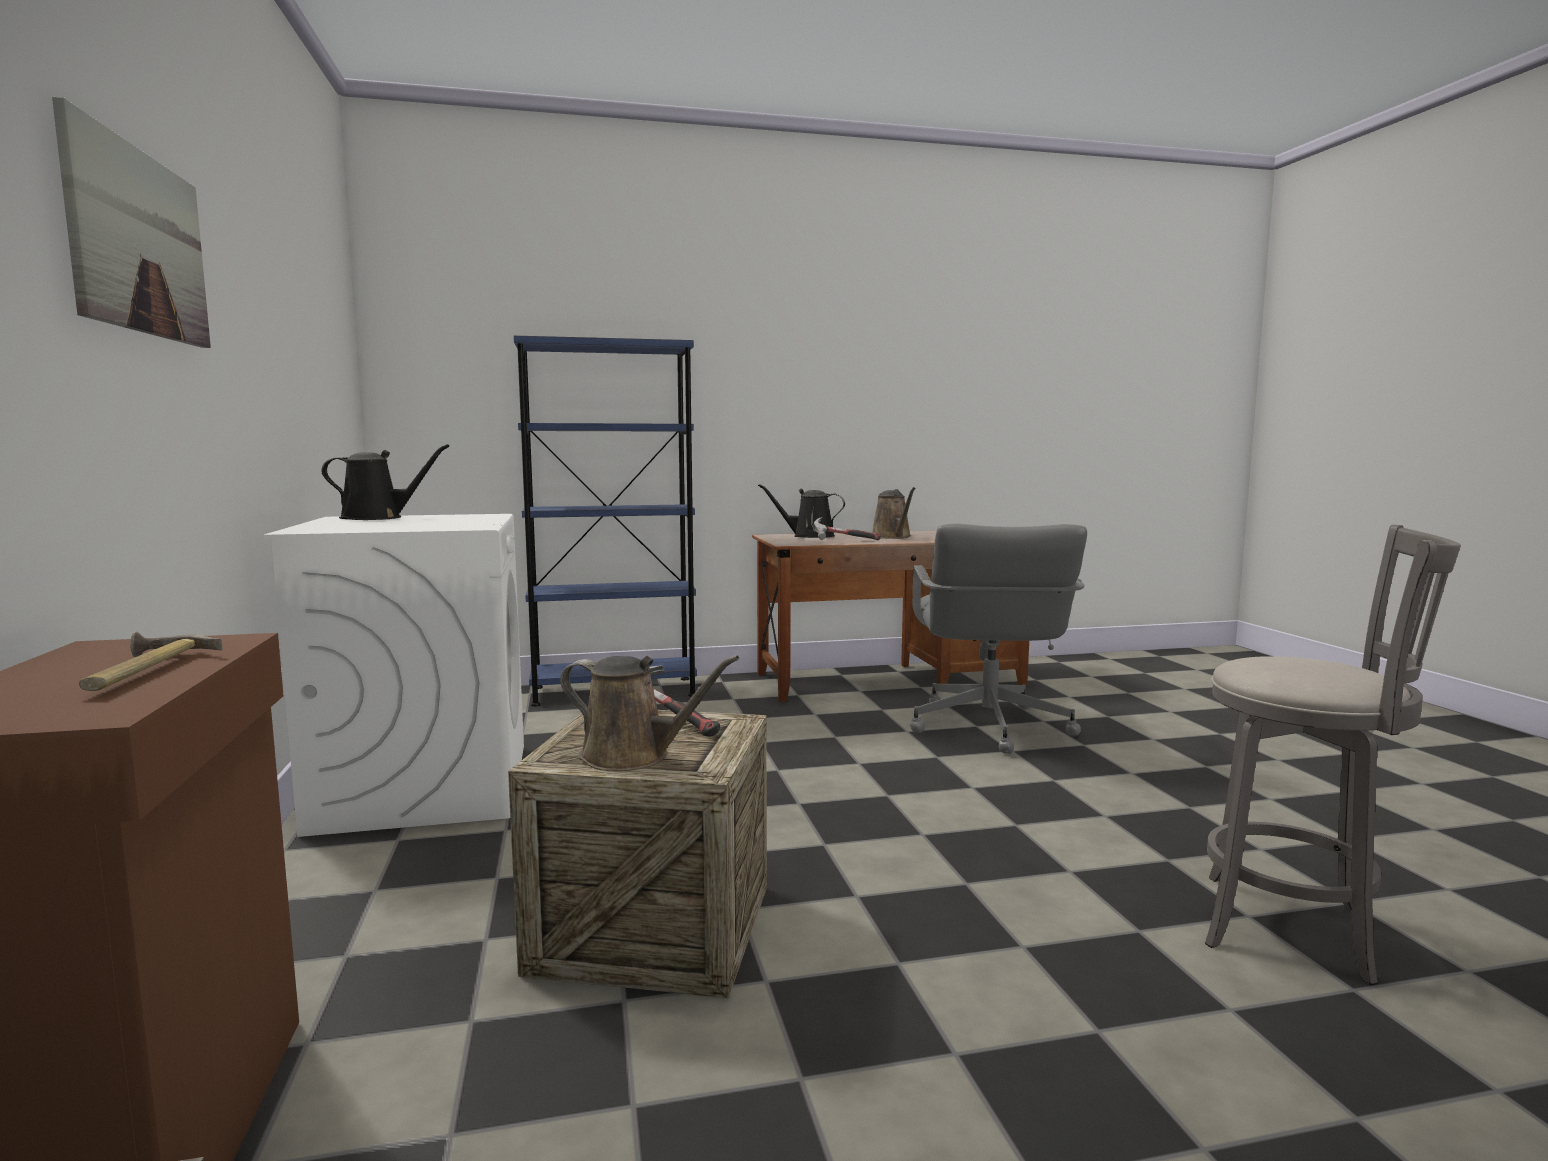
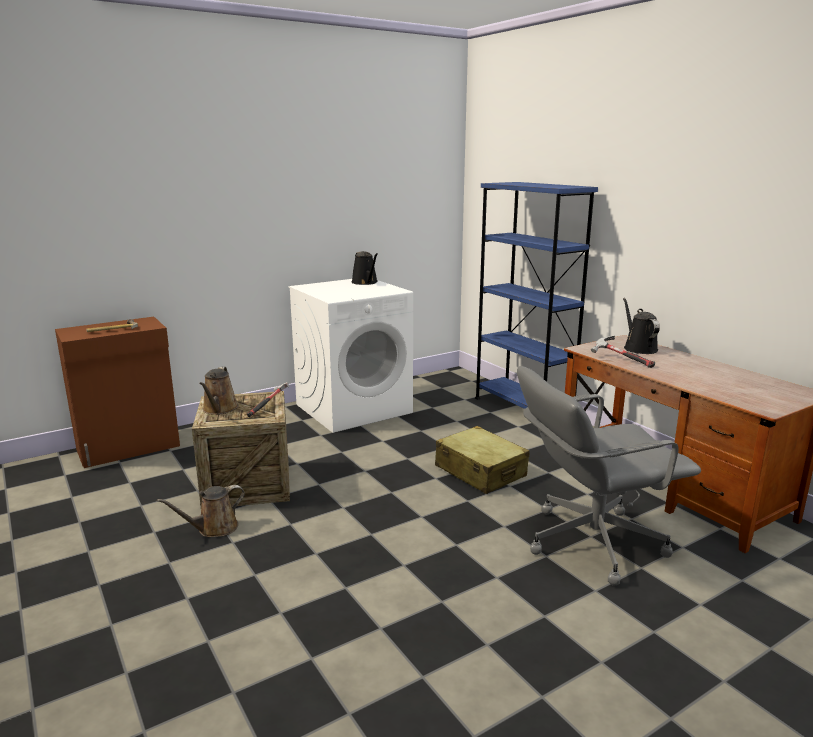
camera: 70 degrees right, 10 degrees up
(139, 242) = (213, 188): picture -> none
(782, 743) = (480, 472): none -> beige suitcase
(893, 537) = (681, 369): brown watering can -> brown watering can (214, 529)
(1297, 928) = (300, 678): grey stool -> none

